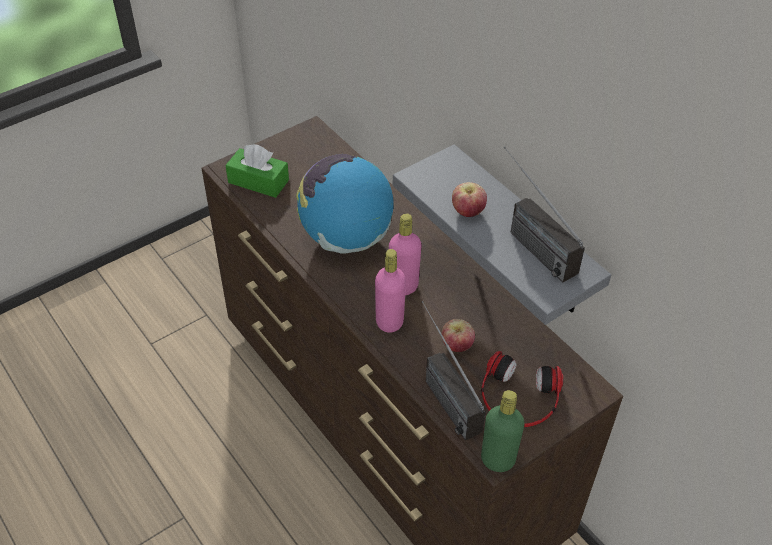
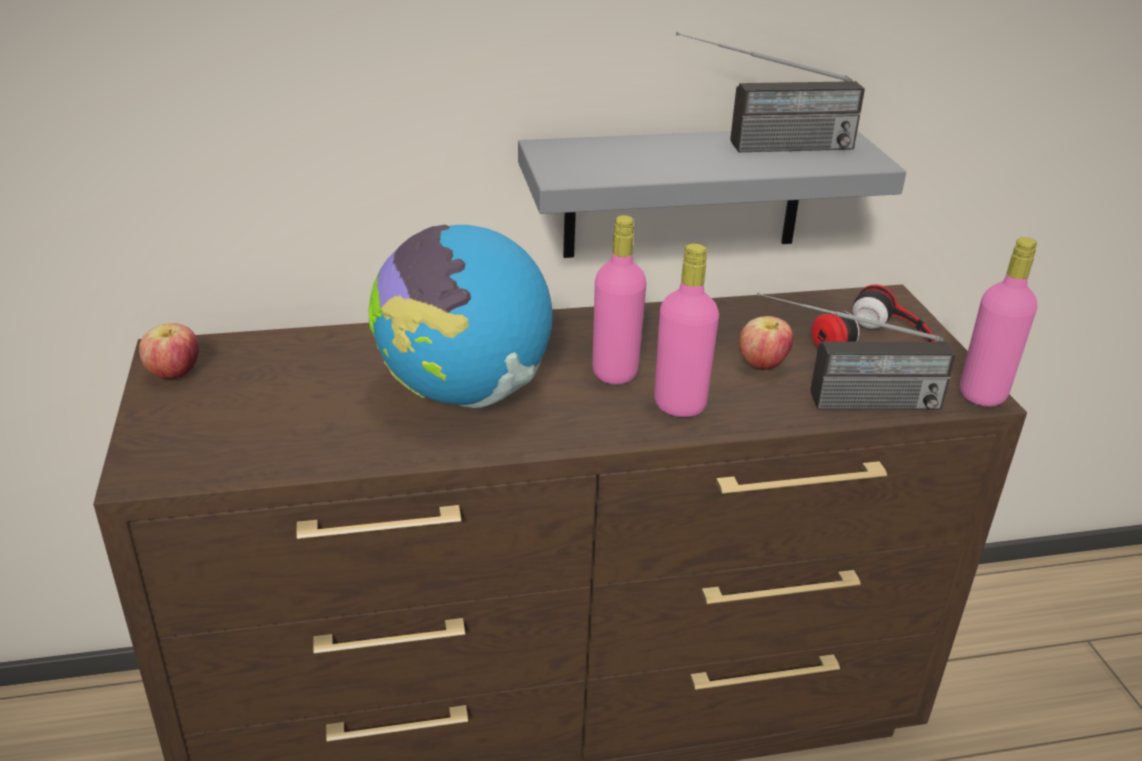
camera: 65 degrees left, 15 degrees down
(258, 181) = (225, 443): green tissue box -> none
(467, 212) = (674, 164): apple -> apple (174, 374)
(497, 460) = (982, 395): green bottle -> pink bottle

